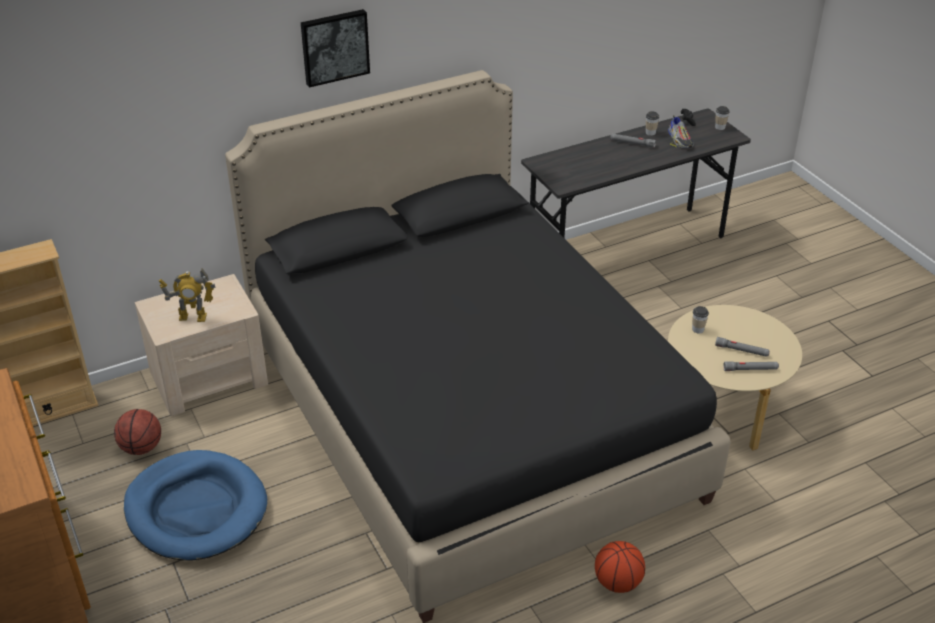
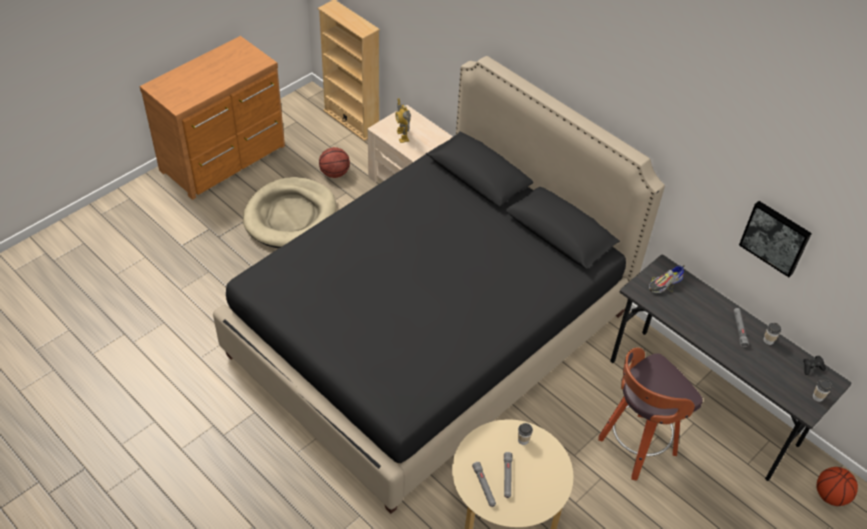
camera: 70 degrees right, 10 degrees up
(196, 509) = (290, 216): blue dog bed -> beige dog bed
(334, 46) = (554, 50): picture -> picture (776, 237)
(618, 582) = (289, 461): basketball -> basketball (830, 495)
(668, 303) = (635, 448): none -> stool
(680, 139) = (771, 366): shoe -> shoe (665, 283)

